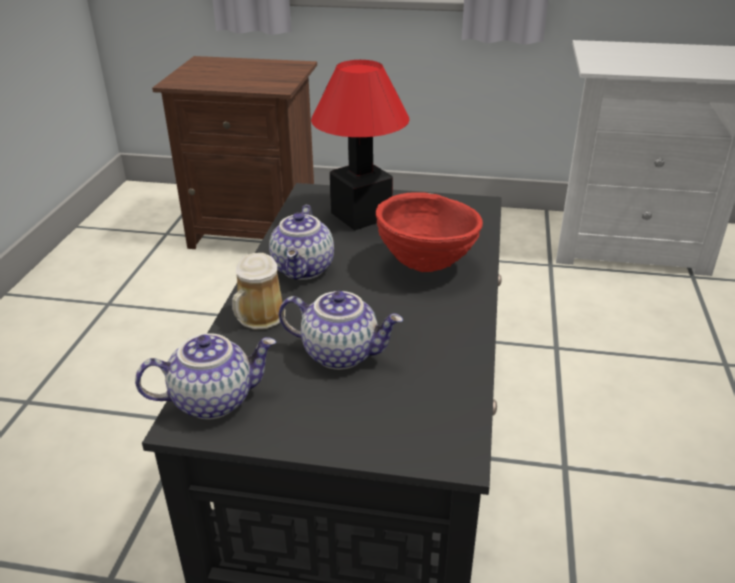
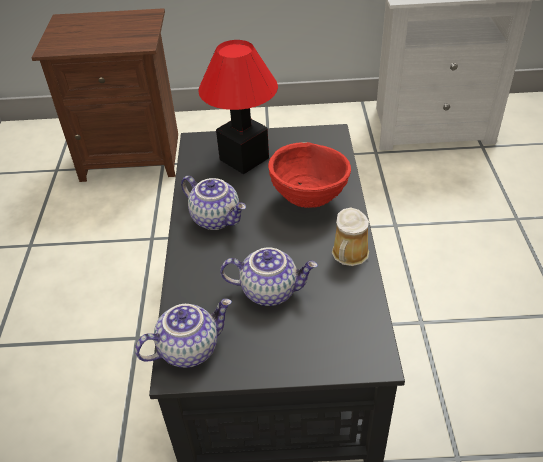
camera: 10 degrees left, 10 degrees up
(258, 318) = (197, 270): mug -> mug (349, 255)
(304, 269) = (217, 218): teapot -> teapot turned 45 degrees counterclockwise

